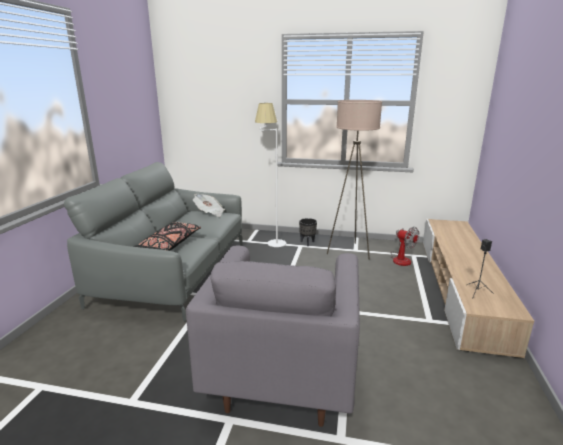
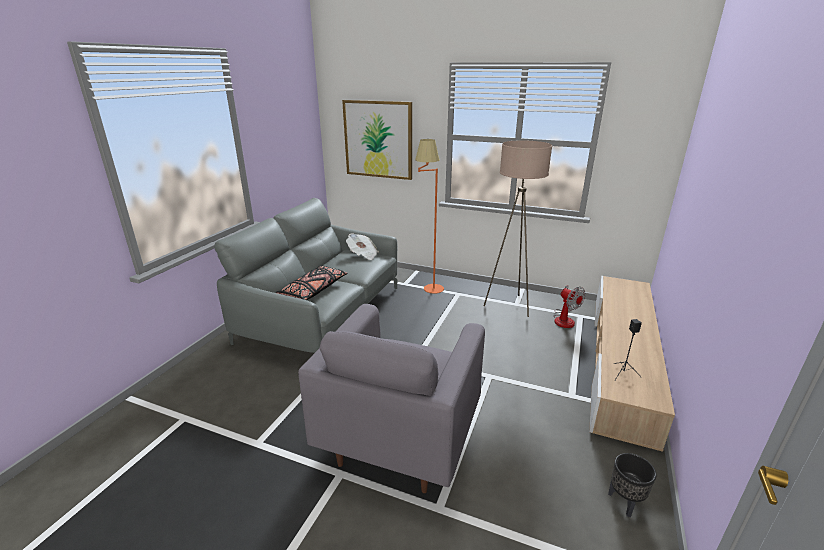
camera: 10 degrees right, 5 degrees up
(215, 107) = (378, 139): none -> picture
(271, 240) = (428, 285): white floor lamp -> orange floor lamp
(307, 243) = (466, 291): black planter -> black planter (624, 502)

